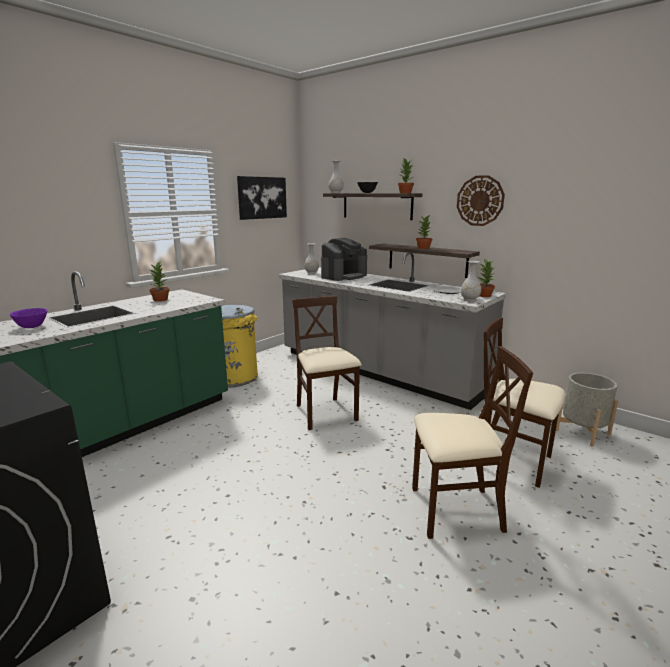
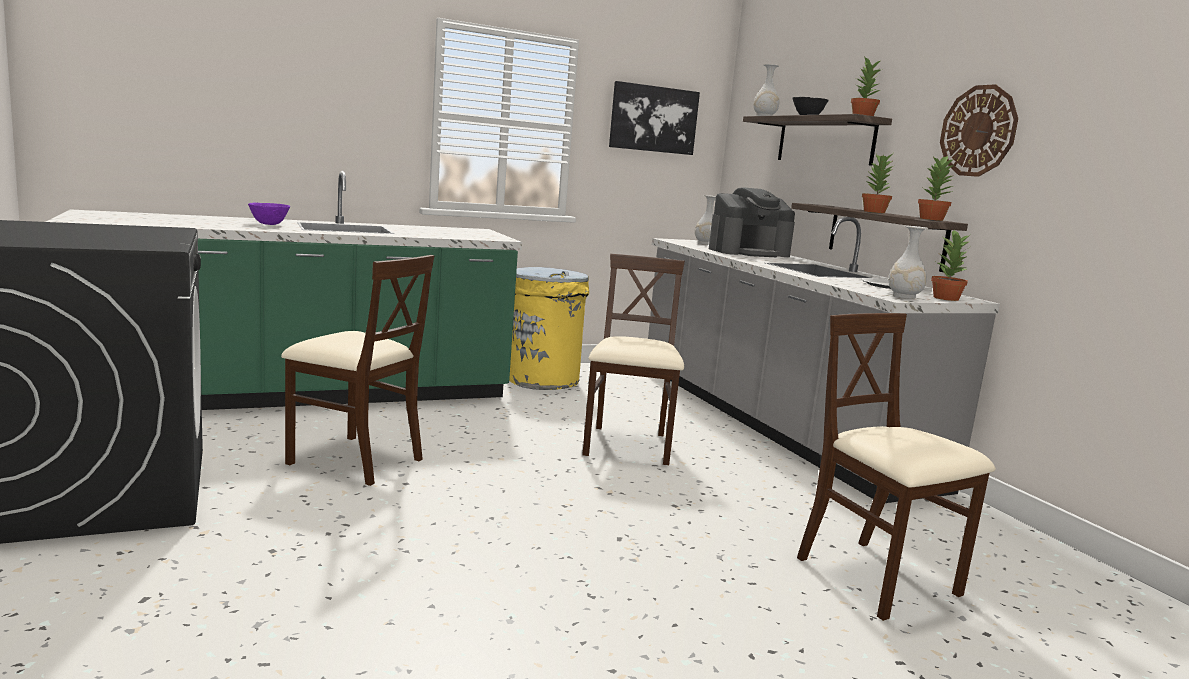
camera: 25 degrees right, 5 degrees down
(161, 300) = (444, 231): potted plant -> potted plant (932, 219)
(455, 510) = (697, 595): beige chair -> beige chair (355, 460)
(582, 432) = (1079, 589): grey planter -> none

